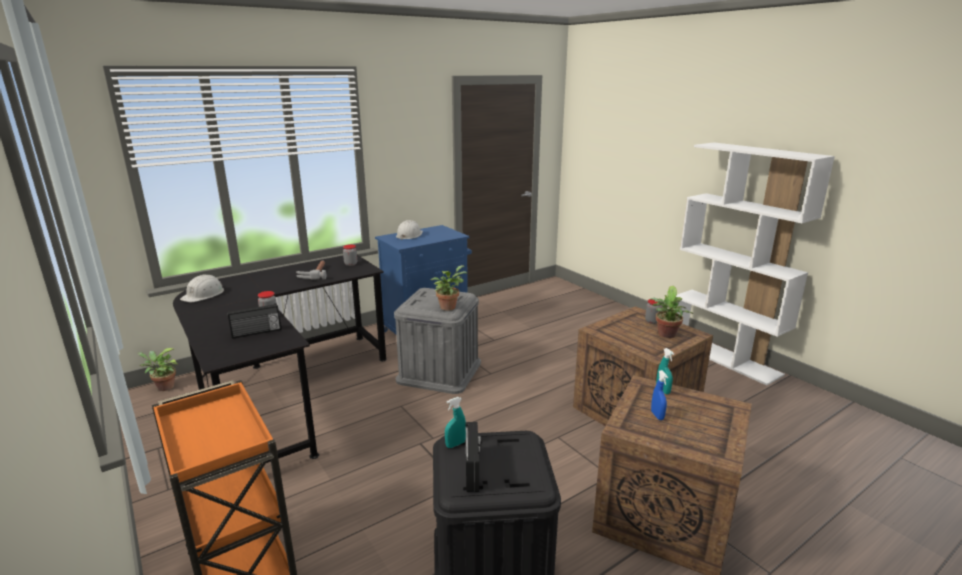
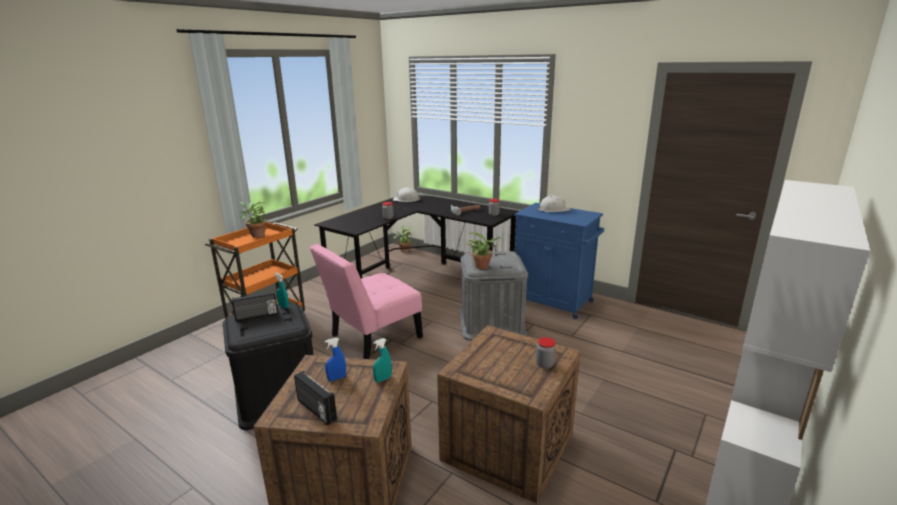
camera: 70 degrees right, 0 degrees up
(256, 332) = (364, 221): radio -> radio (315, 410)
(404, 459) = (372, 338): none -> pink chair
(666, 335) = (512, 375): potted plant -> potted plant (256, 235)

